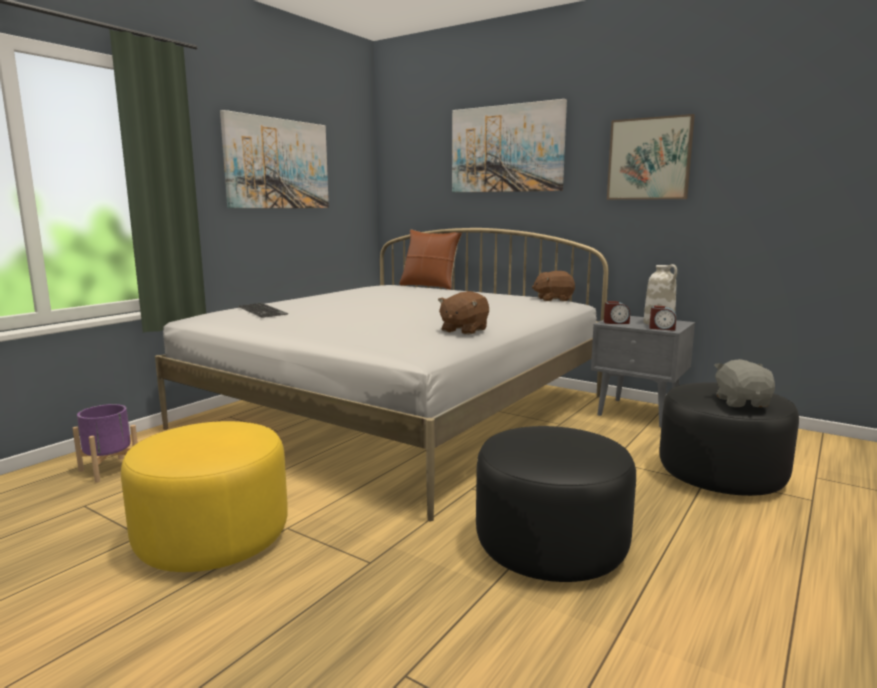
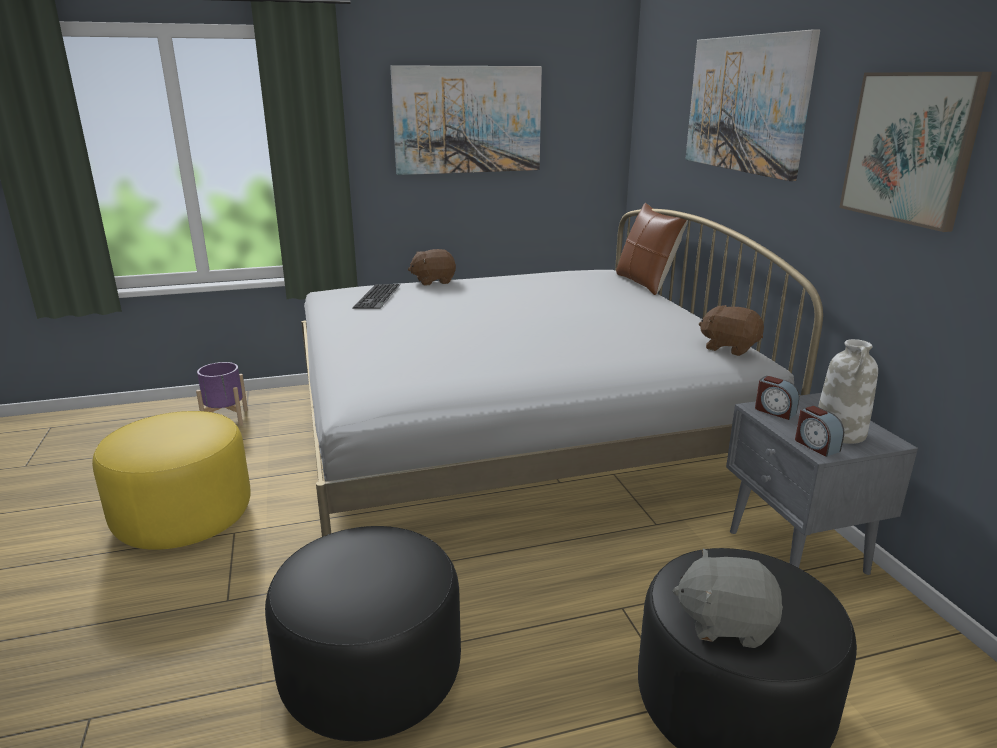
camera: 40 degrees right, 10 degrees up
(463, 330) = (467, 381): brown plush toy -> brown plush toy (433, 281)
(742, 402) = (725, 623): grey plush toy -> grey plush toy turned 120 degrees counterclockwise

